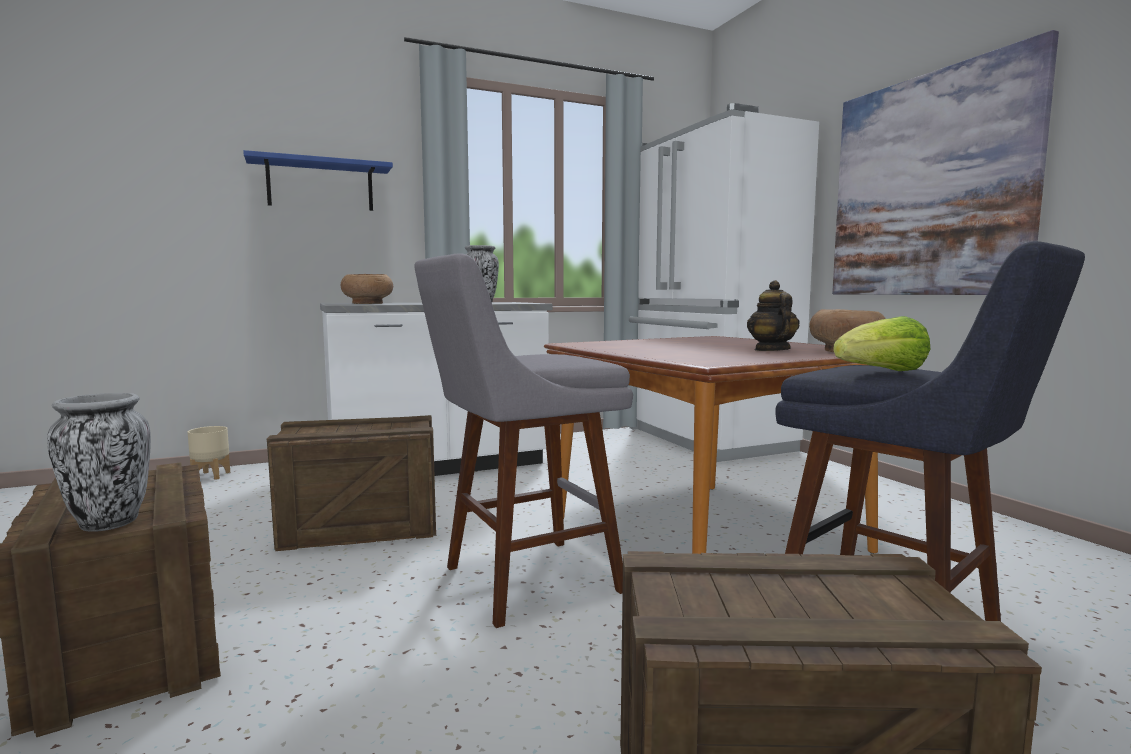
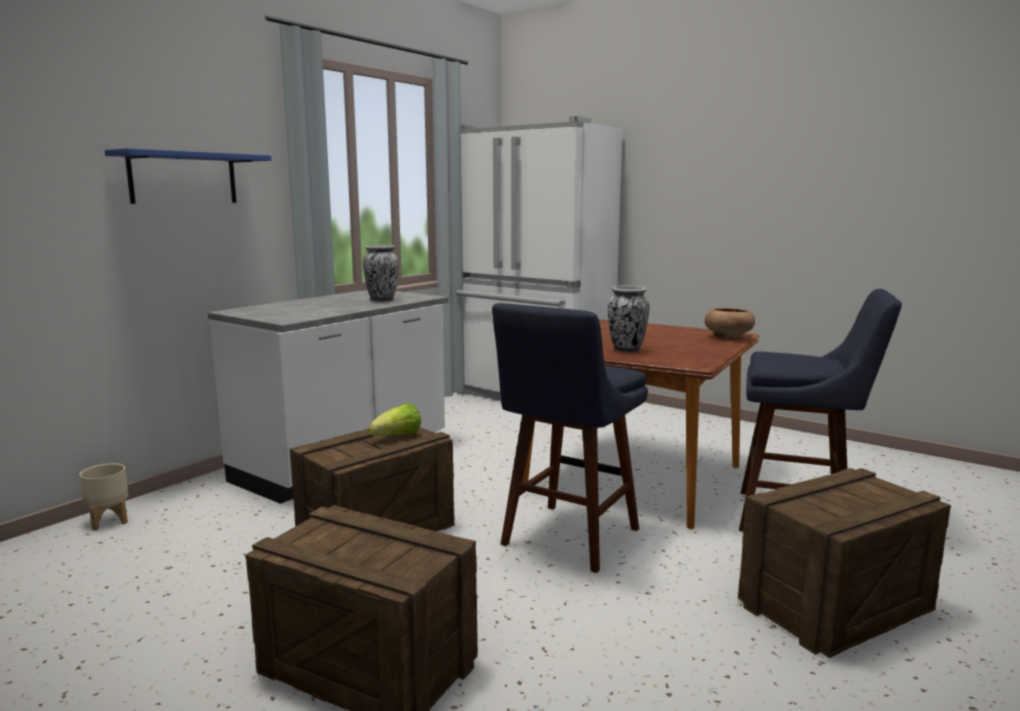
camera: 30 degrees left, 5 degrees up
(108, 523) = (415, 561): vase -> vase (626, 350)
(368, 303) = (296, 314): brown bowl -> none
(521, 582) = (566, 540): grey stool -> blue stool
(771, 350) = (685, 340): teapot -> none
(883, 372) = (801, 363): lettuce -> lettuce (398, 437)
(928, 186) = (716, 196): picture -> none

